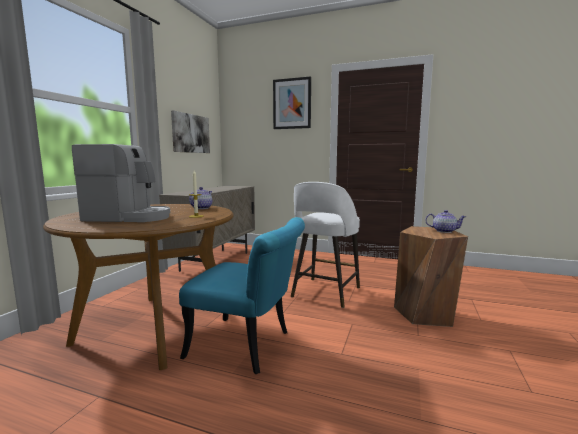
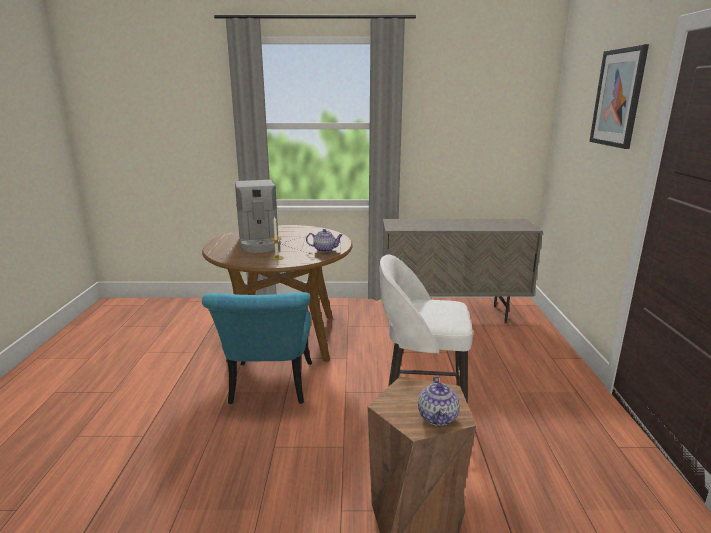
camera: 70 degrees right, 10 degrees up
(190, 133) = (474, 143): picture -> none

